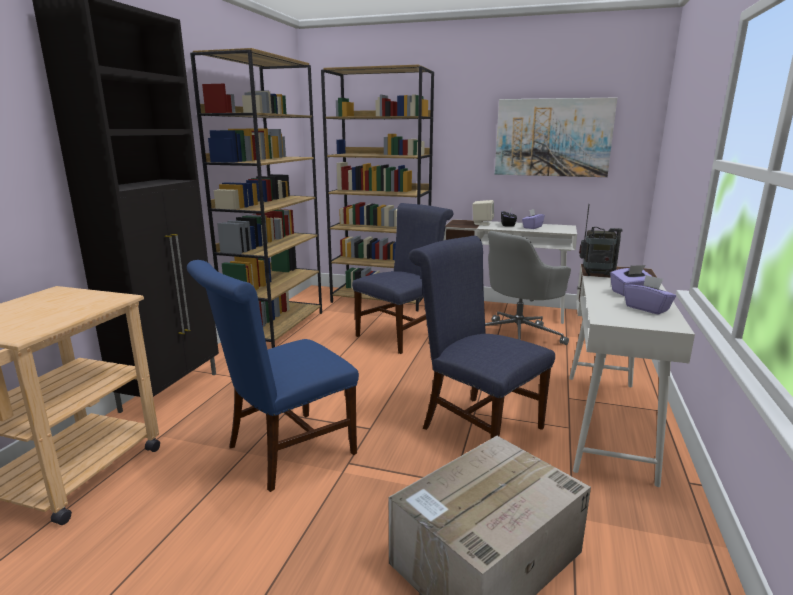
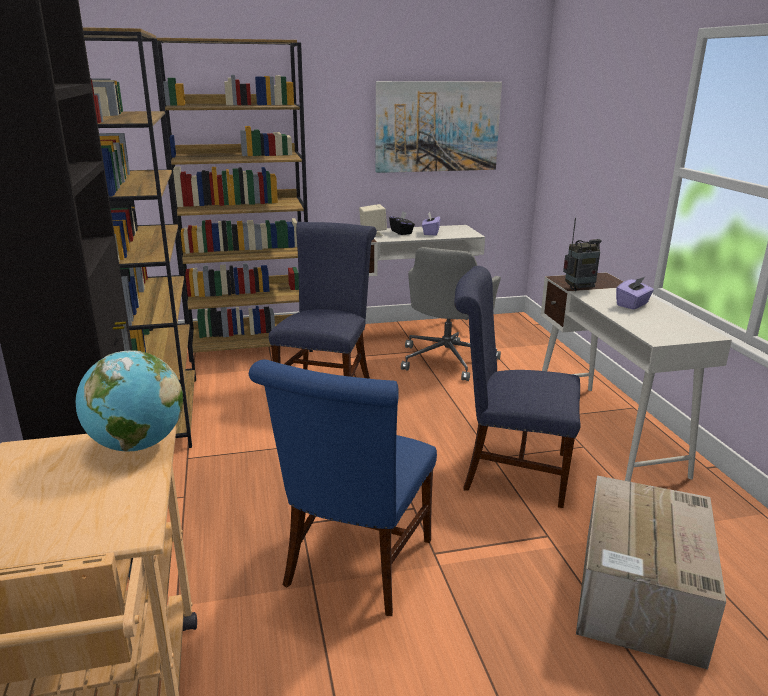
camera: 30 degrees left, 5 degrees up
(104, 299) = (137, 445): none -> globe
(647, 308) = (667, 320): purple tissue box -> none

